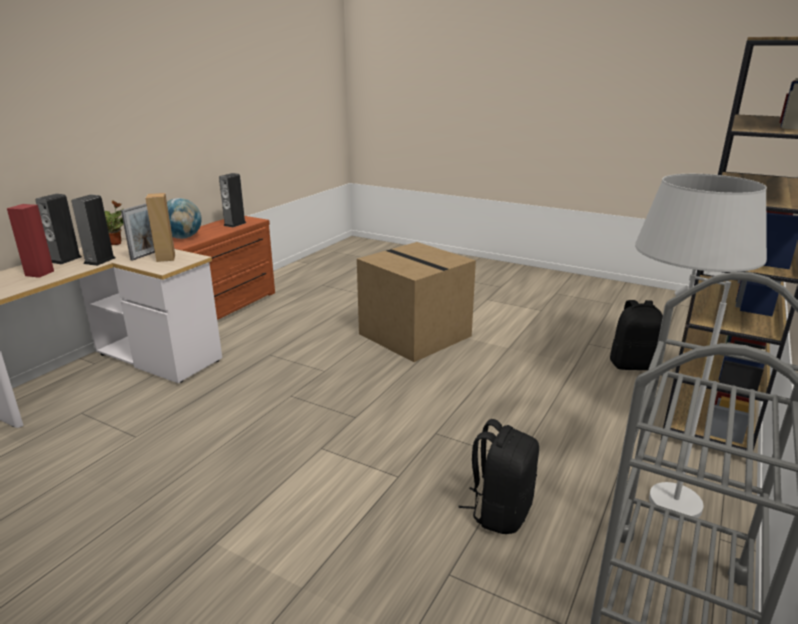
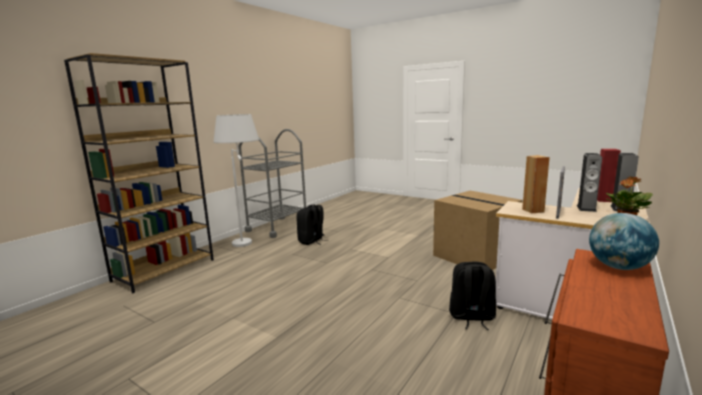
camera: 175 degrees left, 10 degrees down
(235, 224) = (600, 303): speaker -> none
(413, 335) = (316, 335): cardboard box -> cardboard box (476, 256)
(634, 365) = (152, 300): black backpack -> black backpack (471, 317)

